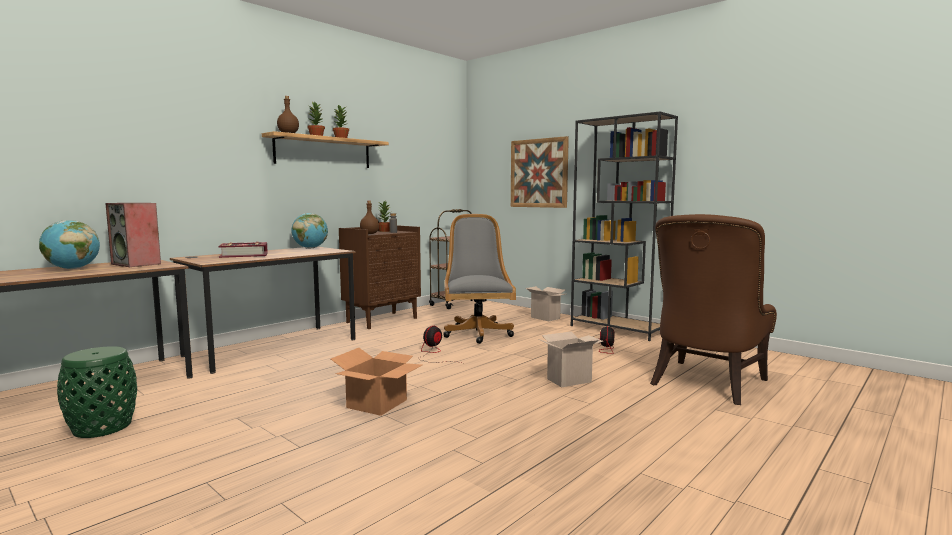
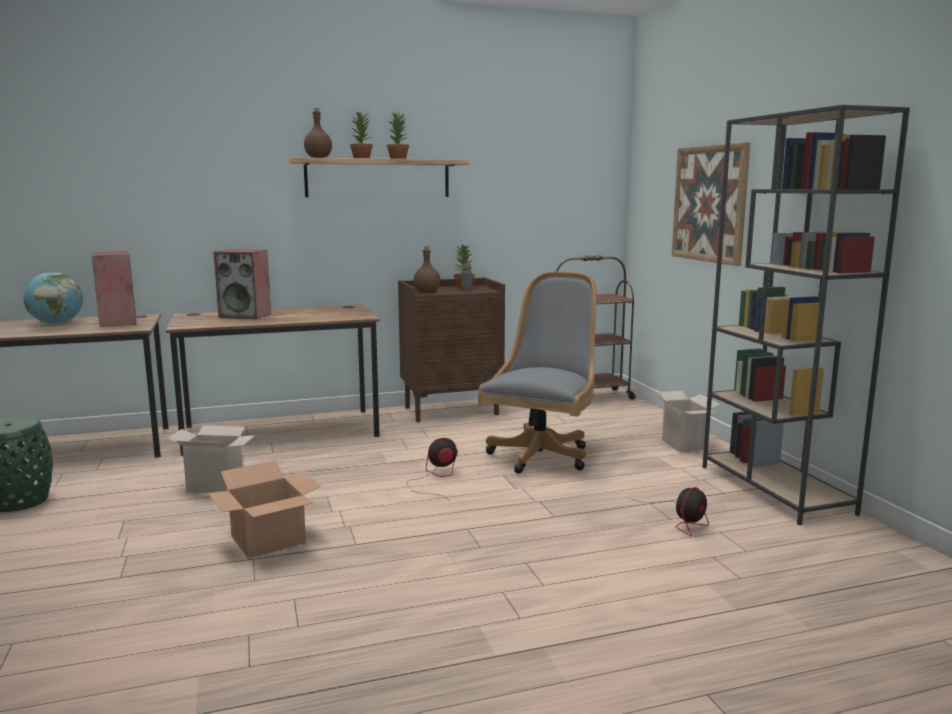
camera: 30 degrees right, 5 degrees up
(244, 255) = (246, 316): book -> speaker
(310, 248) = (344, 308): globe -> none
(569, 380) = (551, 567): cardboard box -> cardboard box (217, 486)
(707, 382) = (778, 635): brown chair -> none

